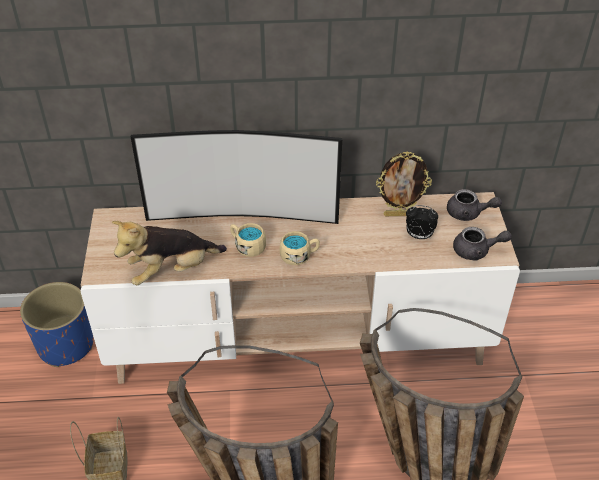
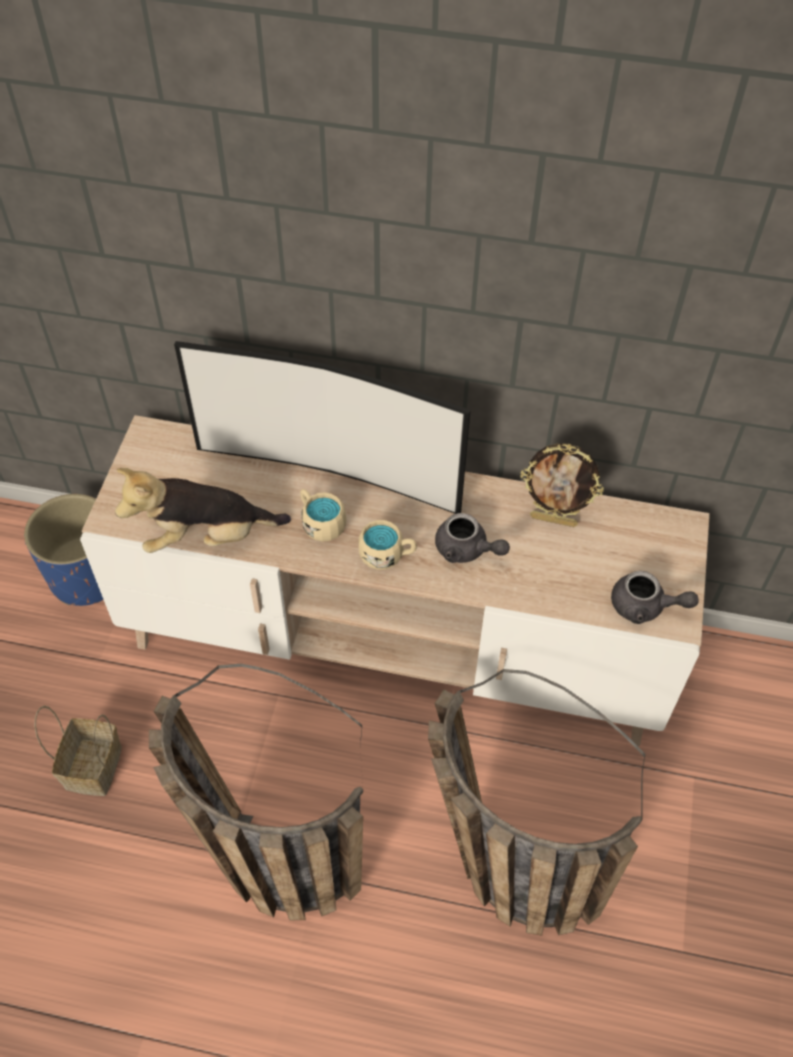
camera: 15 degrees right, 10 degrees up
(418, 236) = (569, 562): alarm clock -> none
(468, 213) = (657, 542): grey teapot -> grey teapot (467, 550)

